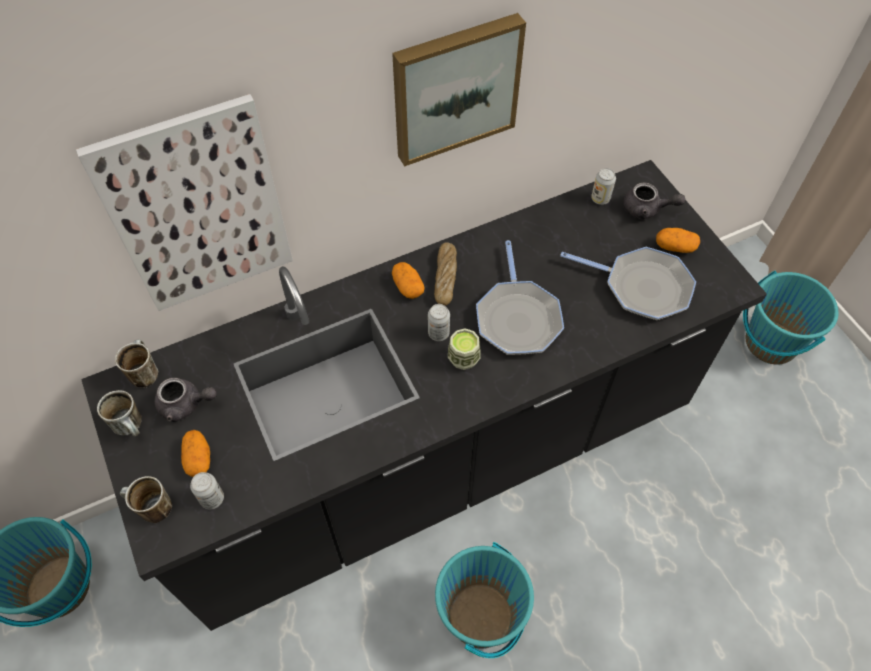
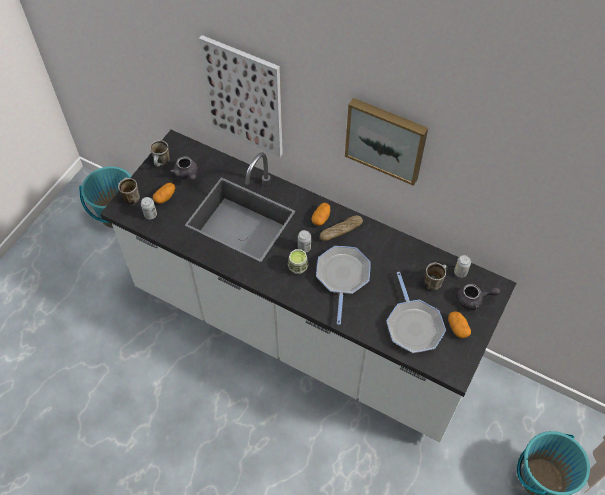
camera: 55 degrees right, 0 degrees up
(144, 373) = (190, 148): mug -> mug (434, 281)
(435, 457) = (302, 329): black counter -> white counter
(480, 616) = (229, 407): turquoise bucket -> none
(517, 318) = (342, 277): frying pan -> frying pan turned 135 degrees clockwise
(646, 209) = (473, 300): grey teapot -> grey teapot turned 75 degrees counterclockwise

